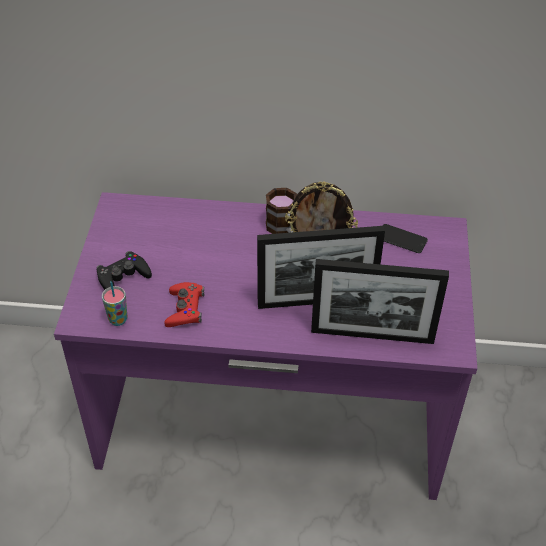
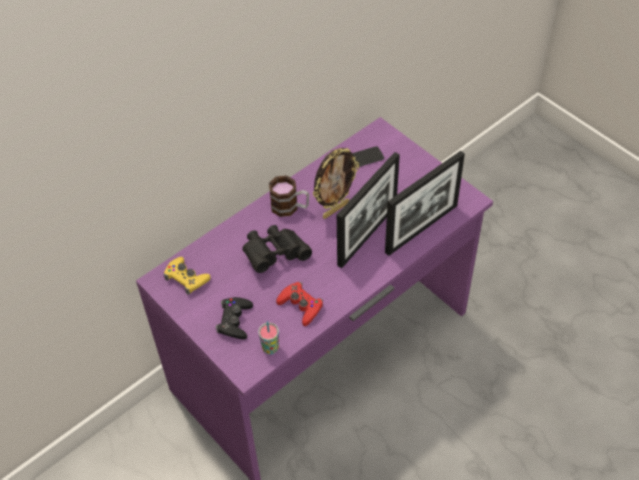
camera: 45 degrees left, 5 degrees up
(135, 218) = (186, 278): none -> yellow game controller
(221, 255) = (275, 255): none -> black binoculars

